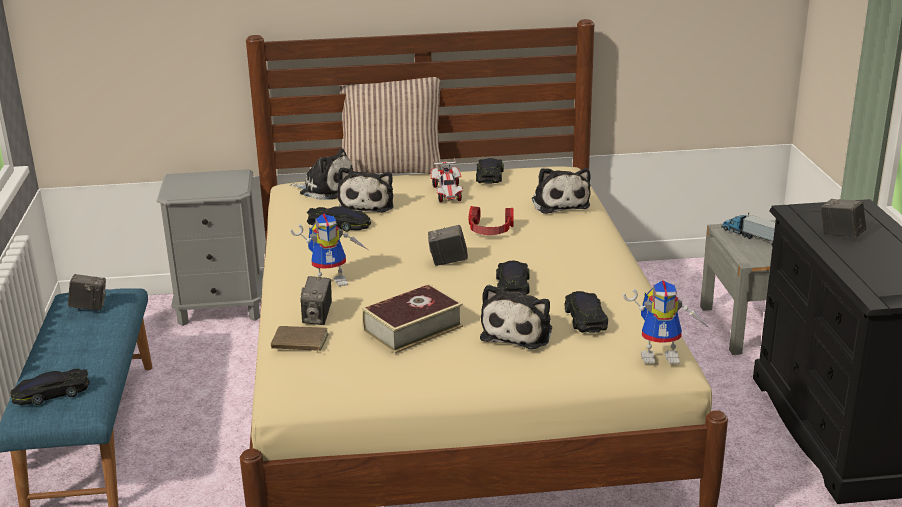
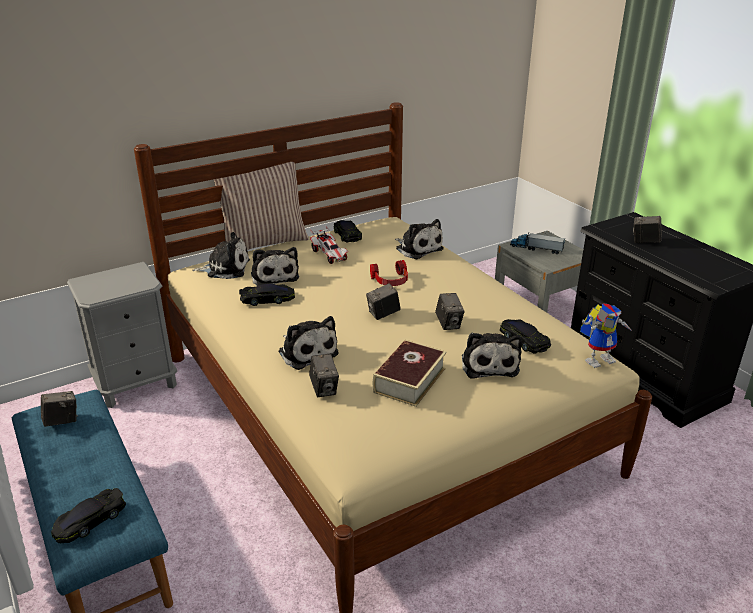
camera: 25 degrees left, 5 degrees up
(299, 342) = (329, 416): brown book -> none
(332, 281) = (307, 352): toy robot -> plush toy
(512, 285) = (448, 324): black toy car -> camera

